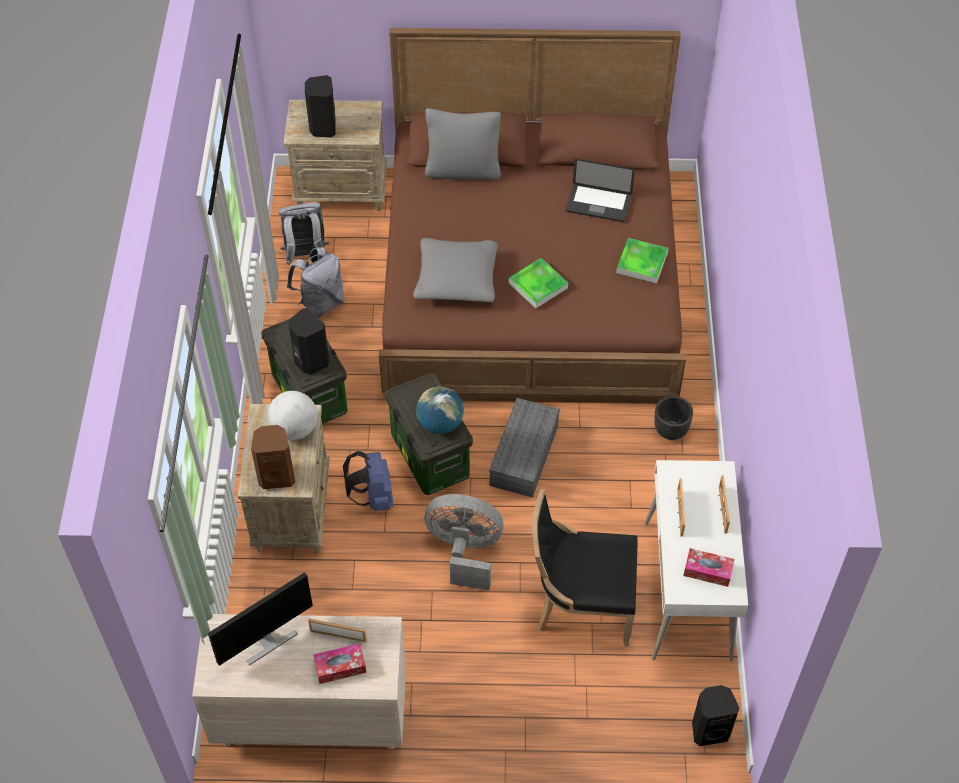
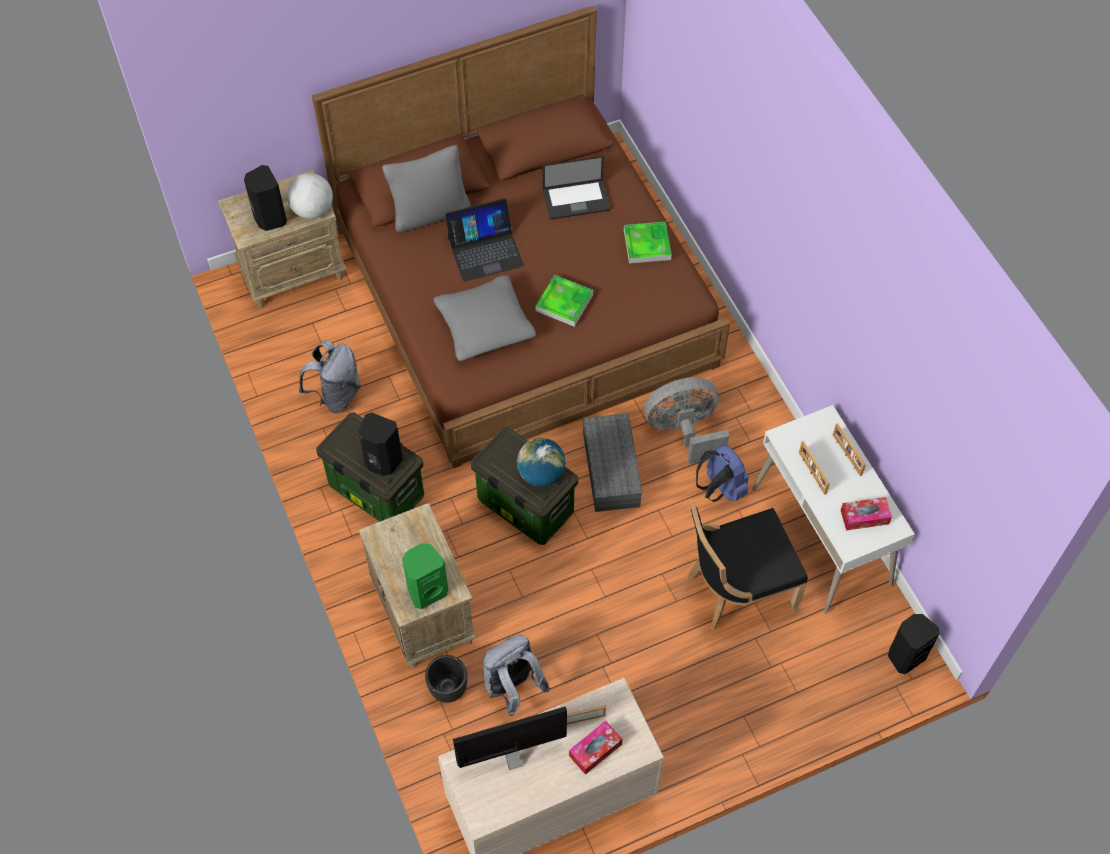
camera: 25 degrees left, 5 degrees up
(266, 641) = (512, 756): monitor -> monitor turned 135 degrees counterclockwise
(277, 476) = (426, 590): brown speaker -> green speaker
(294, 429) = (417, 537): globe -> globe (312, 210)
(306, 256) = (294, 352): grey backpack -> grey backpack (513, 688)
(373, 497) = (493, 567): blue backpack -> blue backpack (719, 489)
(465, 551) = (606, 584): grey fan -> grey fan (684, 431)
(493, 218) = (485, 251): none -> laptop
(671, 431) = (729, 393): black planter -> black planter (448, 688)

